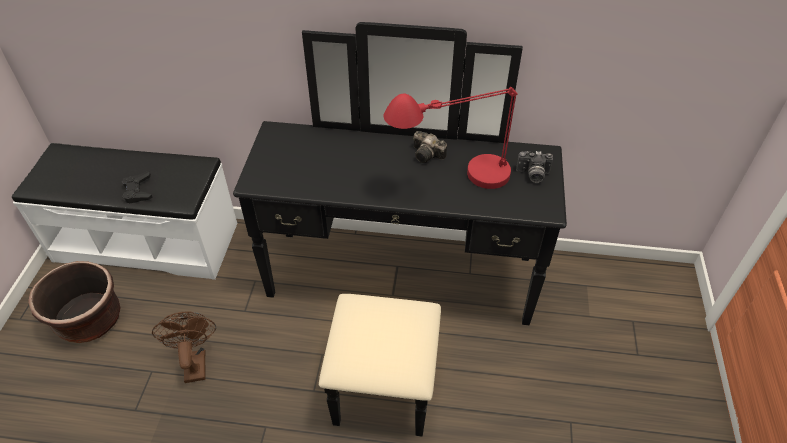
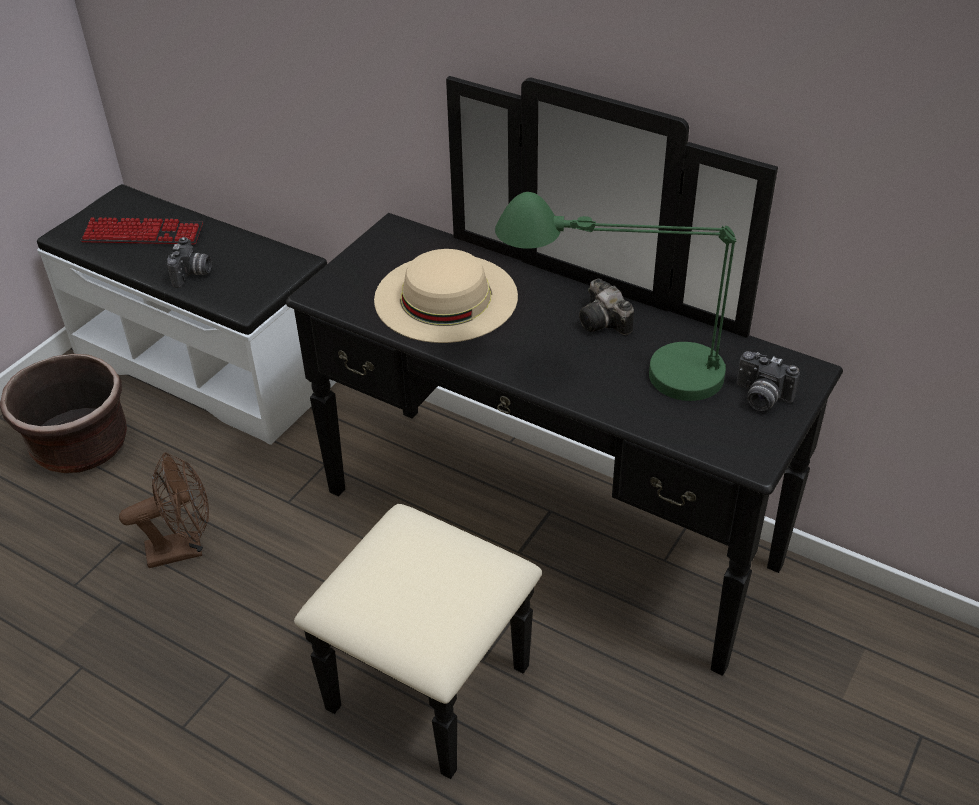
camera: 25 degrees right, 5 degrees down
(87, 173) = (143, 234): none -> keyboard
(138, 191) = (193, 274): black game controller -> camera
(194, 361) = (184, 548): brown fan -> brown fan turned 60 degrees clockwise
(330, 165) = (445, 297): none -> beige hat
(452, 182) = (618, 372): red table lamp -> green table lamp

